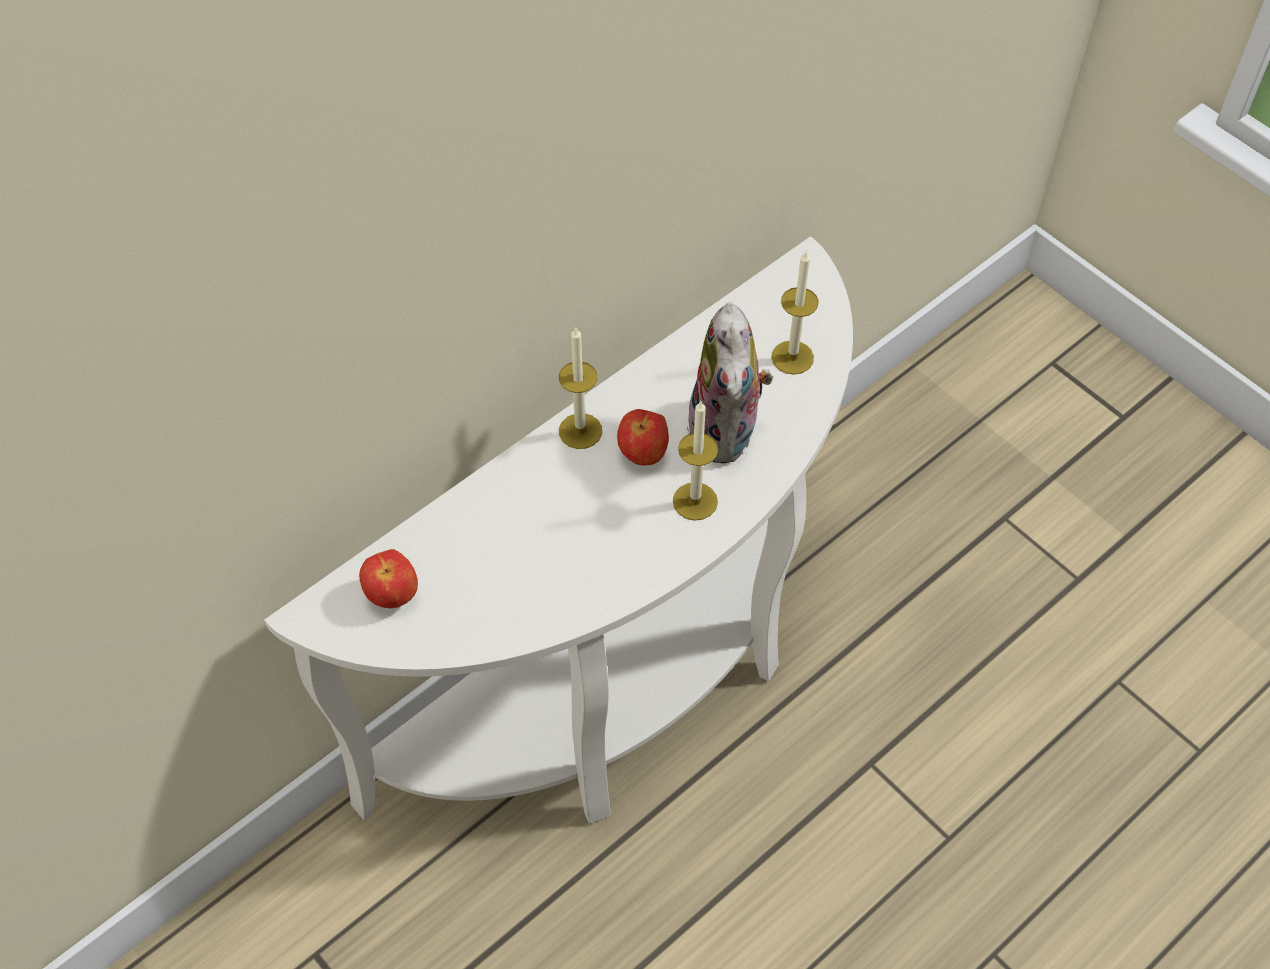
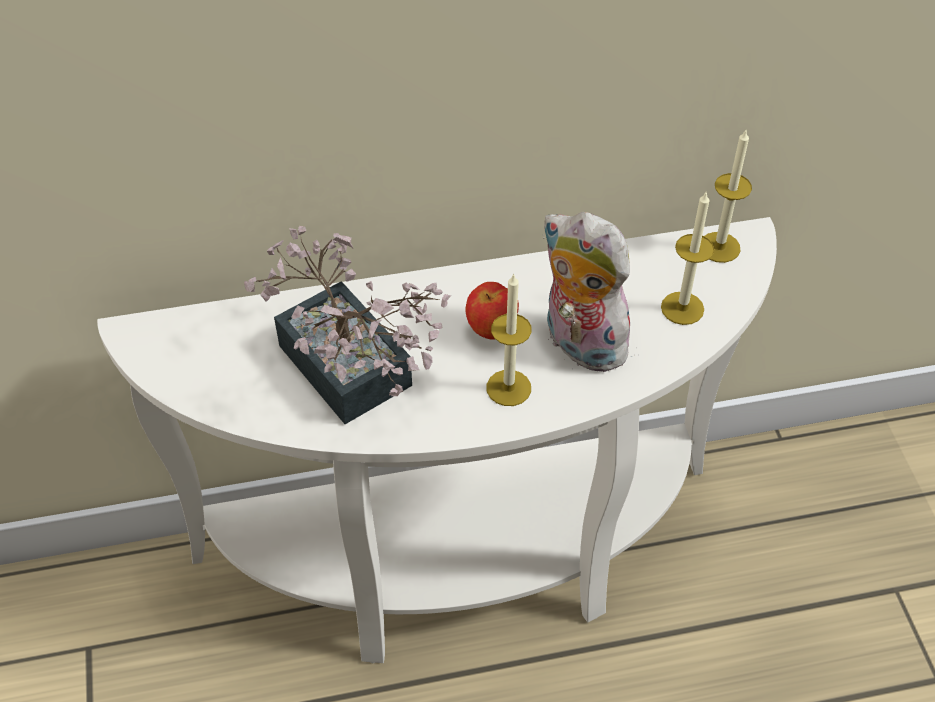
camera: 30 degrees right, 5 degrees down
(393, 595) = (205, 347): apple -> none
(551, 558) = (352, 377): none -> potted plant
(580, 431) = (452, 288): candle -> candle (719, 247)
(727, 432) = (579, 344): plush toy -> plush toy turned 105 degrees clockwise

